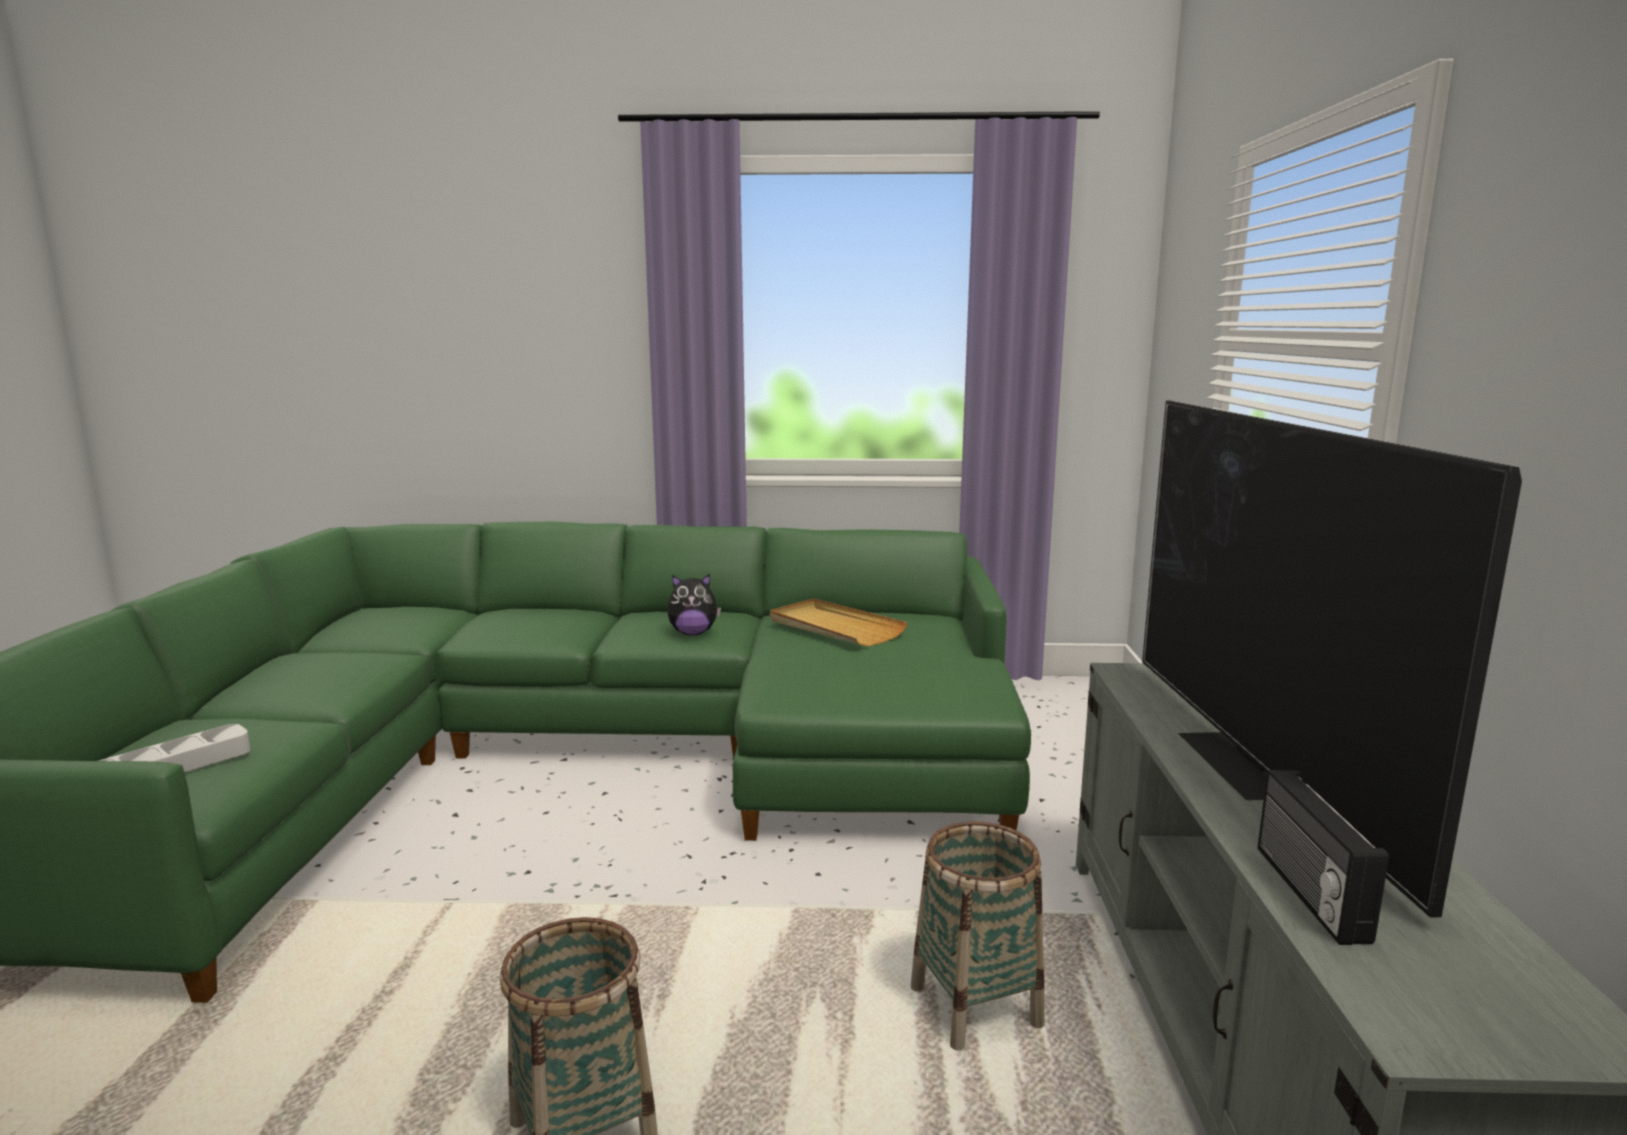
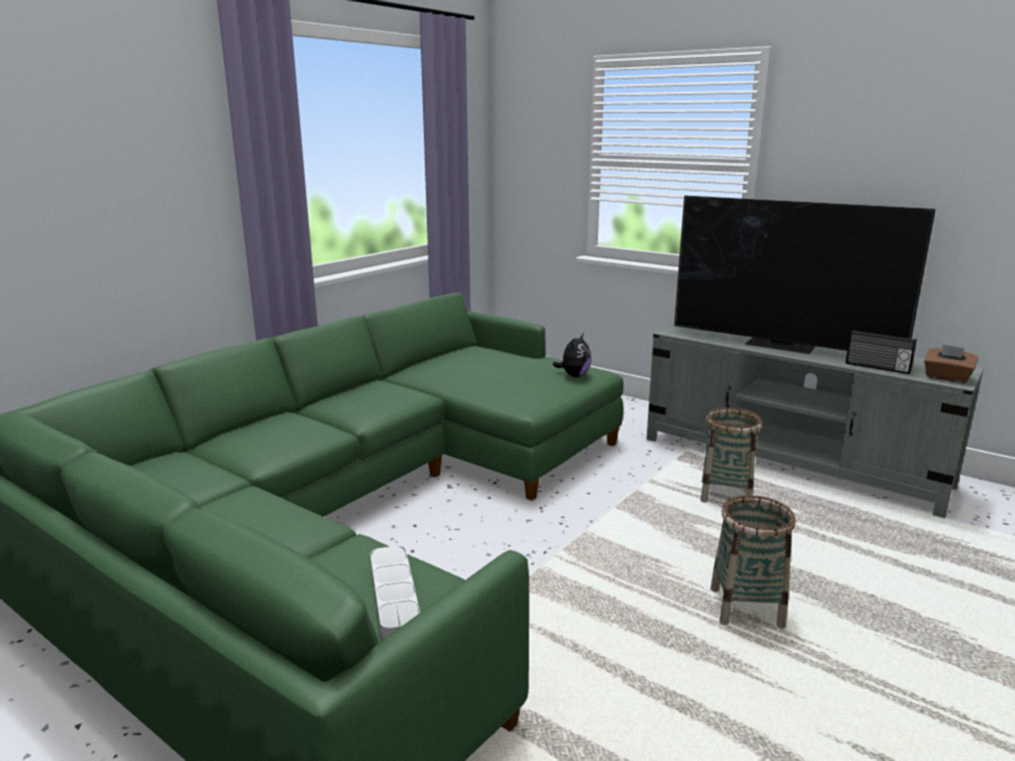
camera: 55 degrees left, 5 degrees up
(693, 633) = (395, 398): plush toy -> plush toy (574, 375)
(834, 627) = (460, 366): beige tray -> none
(1426, 1012) = (947, 377): none -> brown tissue box

